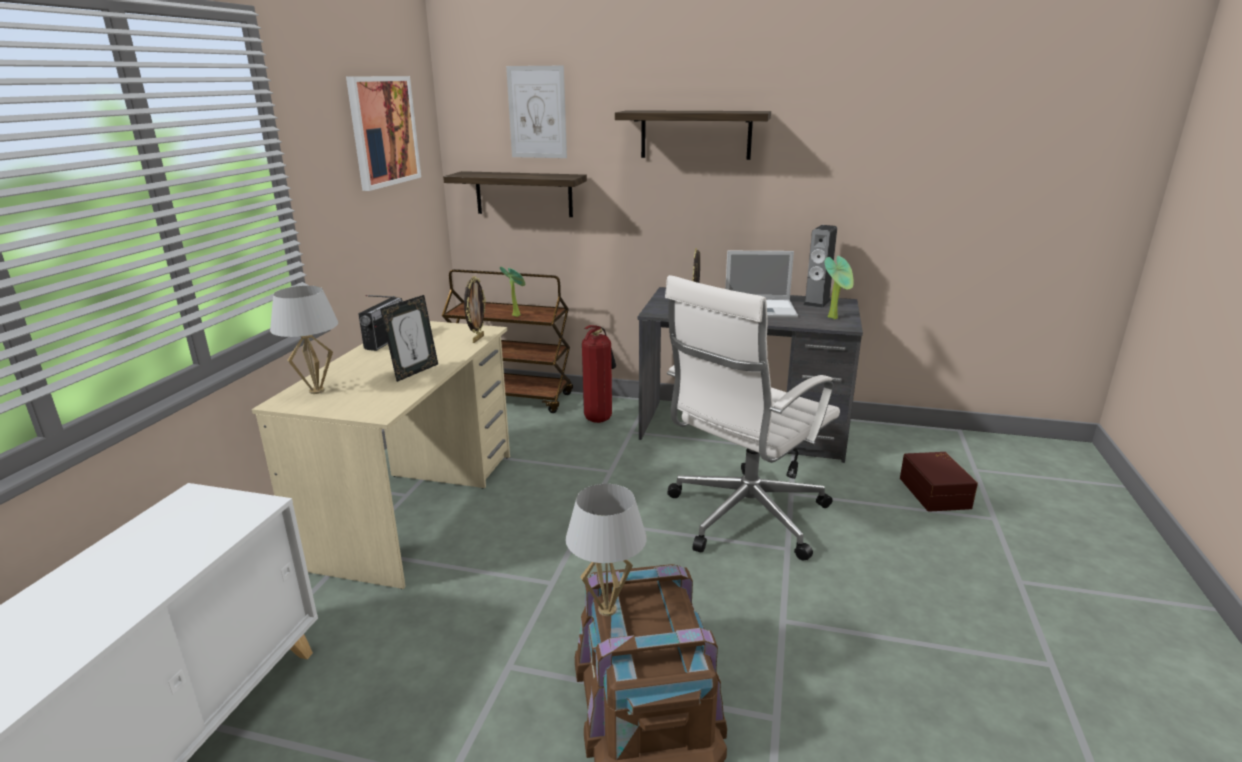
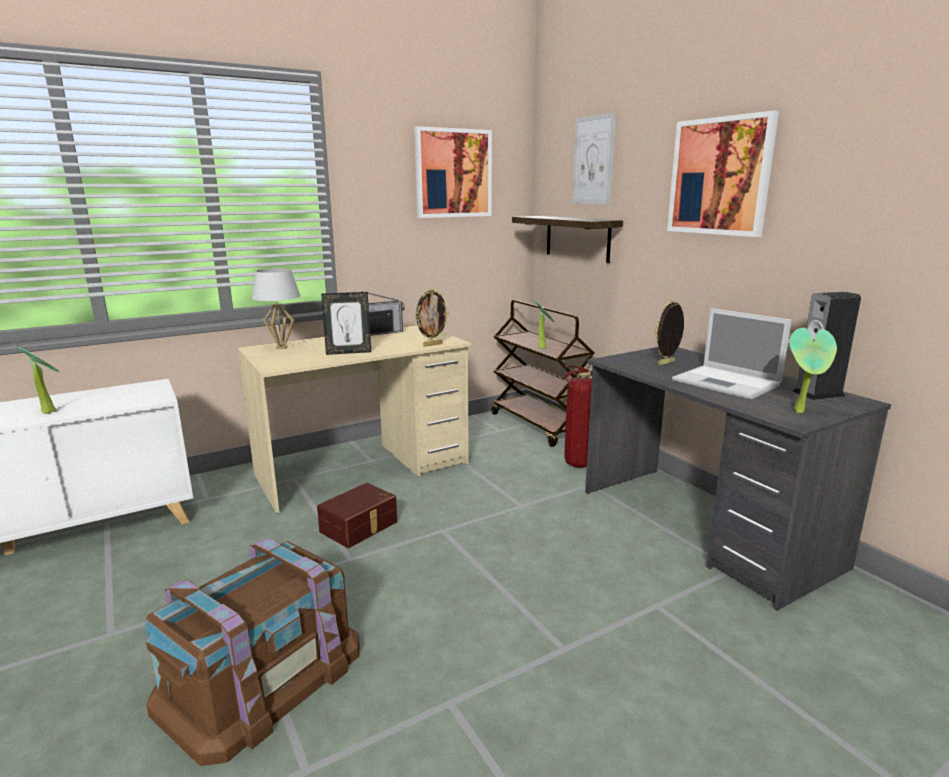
camera: 45 degrees right, 5 degrees down
(130, 587) = (50, 411): none -> potted plant
(607, 609) = (241, 567): white table lamp -> none
(695, 134) = (720, 176): shelf -> picture
(743, 517) = (570, 598): white office chair -> none
(936, 492) = (864, 710): brown storage box -> brown storage box (360, 527)

